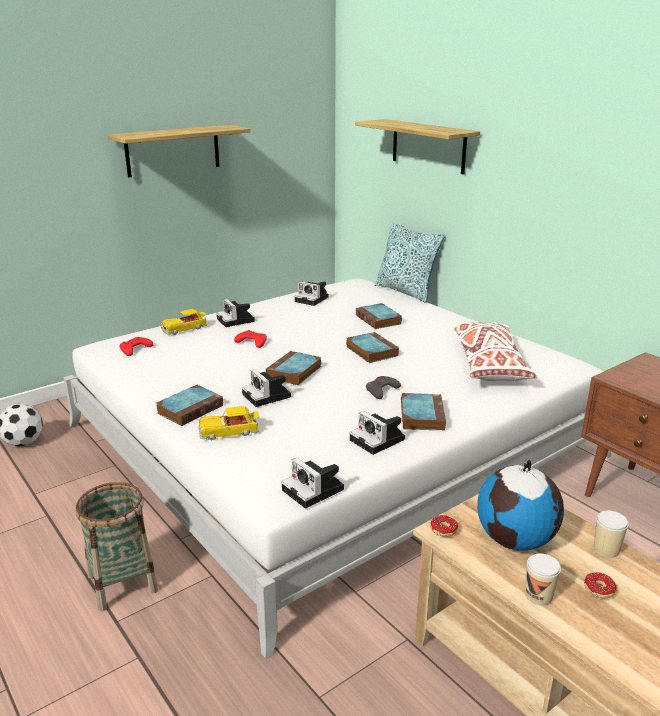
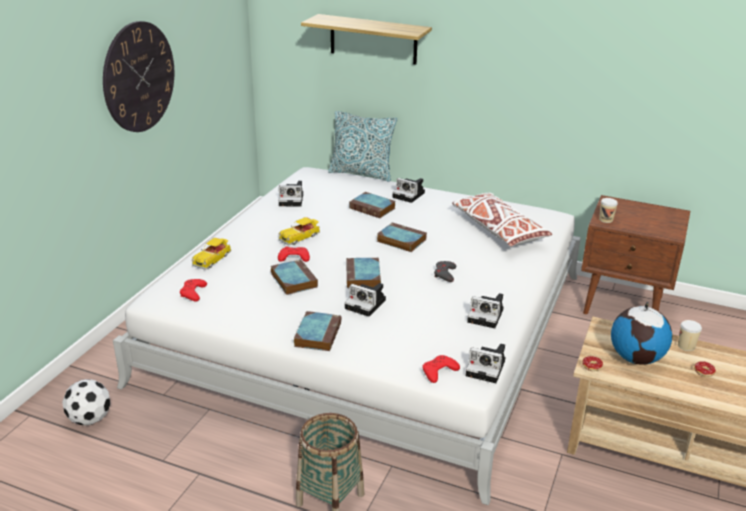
camera: 30 degrees left, 5 degrees up
(173, 150) = (139, 77): shelf -> wall clock
(229, 432) = (374, 344): toy car -> toy car (300, 237)
(236, 320) = (251, 239): camera -> camera (410, 195)
(260, 477) = (439, 371): none -> red game controller
(421, 415) = (493, 287): book -> book (293, 280)
(538, 595) = (679, 387): cup -> cup (606, 219)

